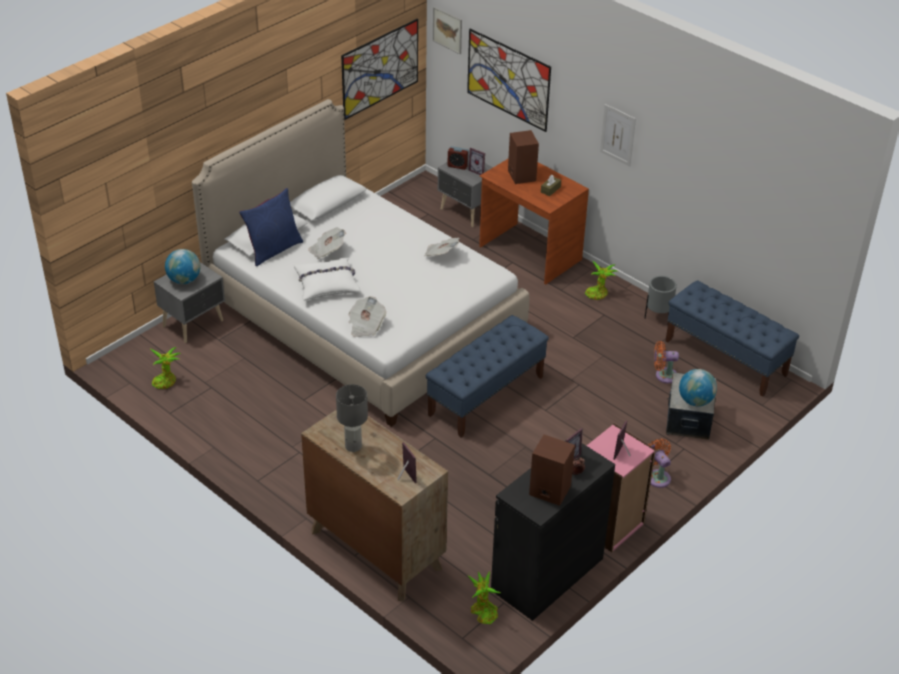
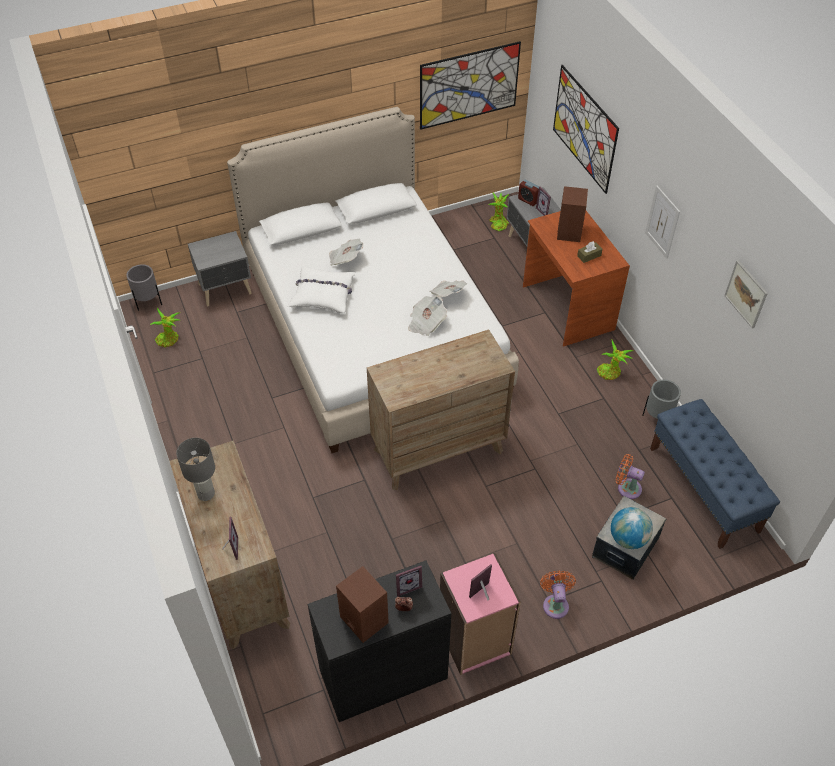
camera: 25 degrees right, 10 degrees up
(122, 356) = (149, 303): none -> grey planter
(184, 280) = (213, 250): globe -> none
(273, 249) = (298, 243): blue pillow -> none
(365, 326) = (330, 351): newspaper -> newspaper (426, 323)
(447, 30) = (546, 60): picture -> picture (746, 294)
(483, 612) = (298, 692): potted plant -> potted plant (498, 223)
(486, 395) = (438, 450): blue bench -> brown dresser

